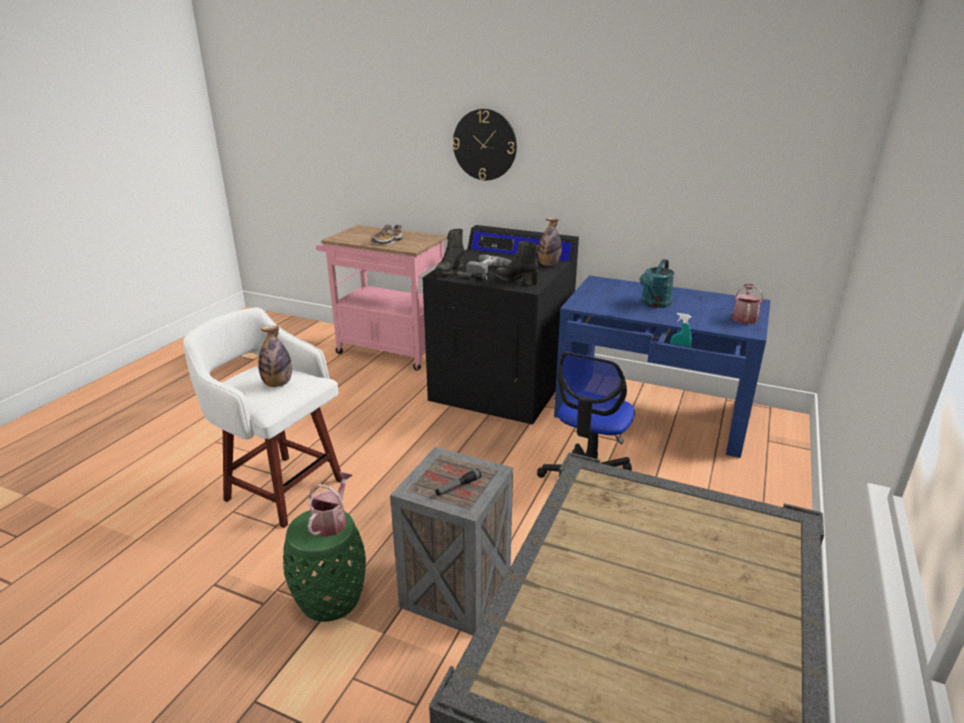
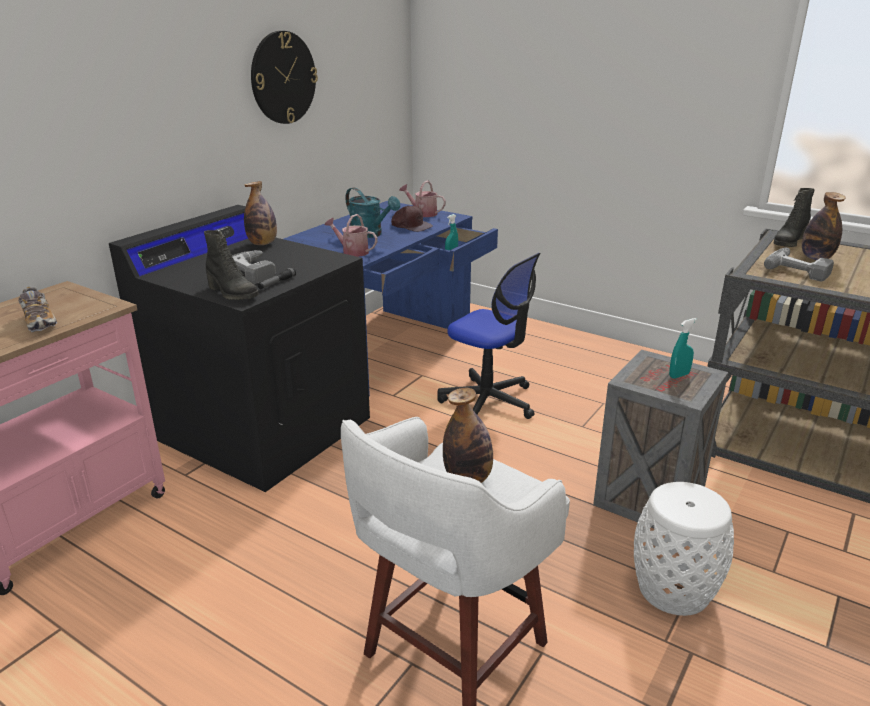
camera: 80 degrees left, 0 degrees up
(330, 599) = (674, 590): green stool -> white stool
(332, 521) = (679, 494): watering can -> watering can (352, 251)
(458, 486) = (679, 375): flashlight -> turquoise spray bottle
(484, 145) = (89, 112): wall clock -> wall clock (283, 78)
(516, 280) = (306, 262): black boot -> black boot (788, 242)
(627, 516) = (799, 269): none -> power drill
(692, 543) = (816, 258): none -> bottle
(697, 316) = (411, 226): none -> brown cap

